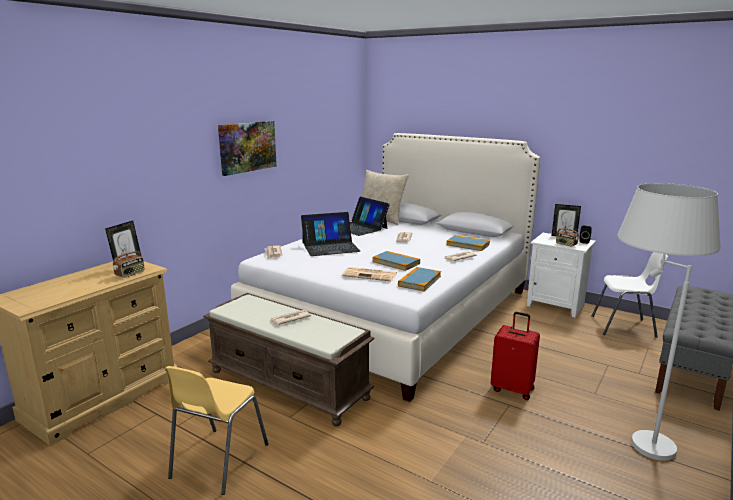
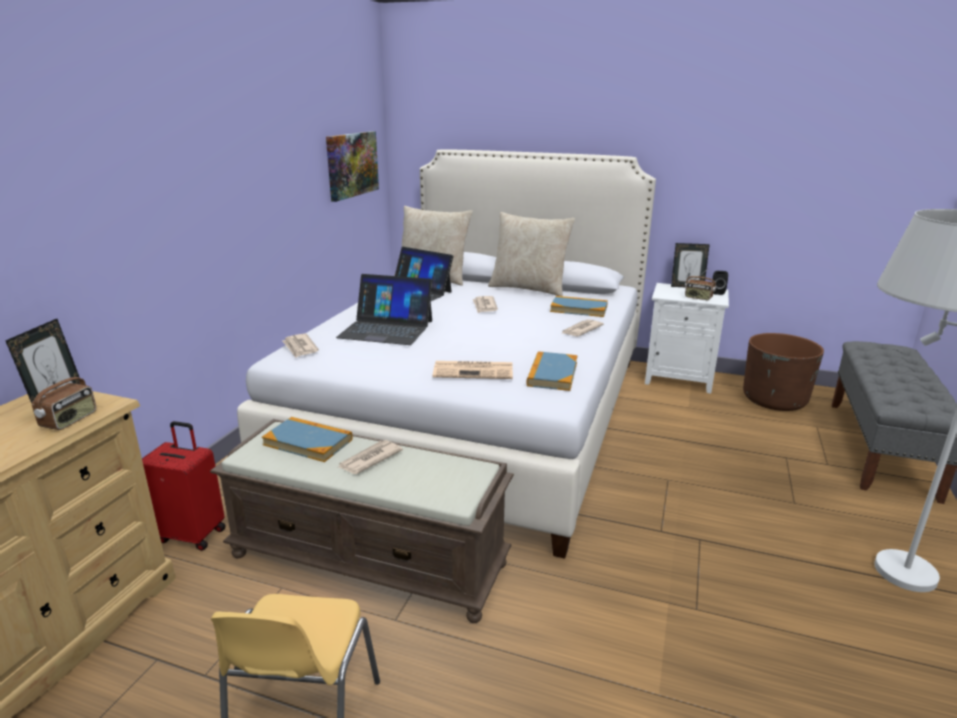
camera: 15 degrees left, 5 degrees up
(247, 146) = (231, 174): picture -> picture (352, 164)
(330, 247) = (386, 329): laptop -> laptop turned 45 degrees clockwise
(396, 262) = (498, 346): book -> book (308, 442)
(442, 230) = (529, 288): none -> beige pillow
(513, 389) = (692, 513): red suitcase -> red suitcase (192, 534)
(624, 327) = (774, 400): white chair -> brown planter

